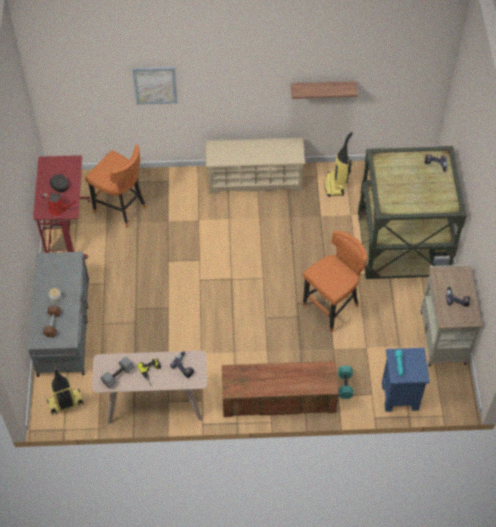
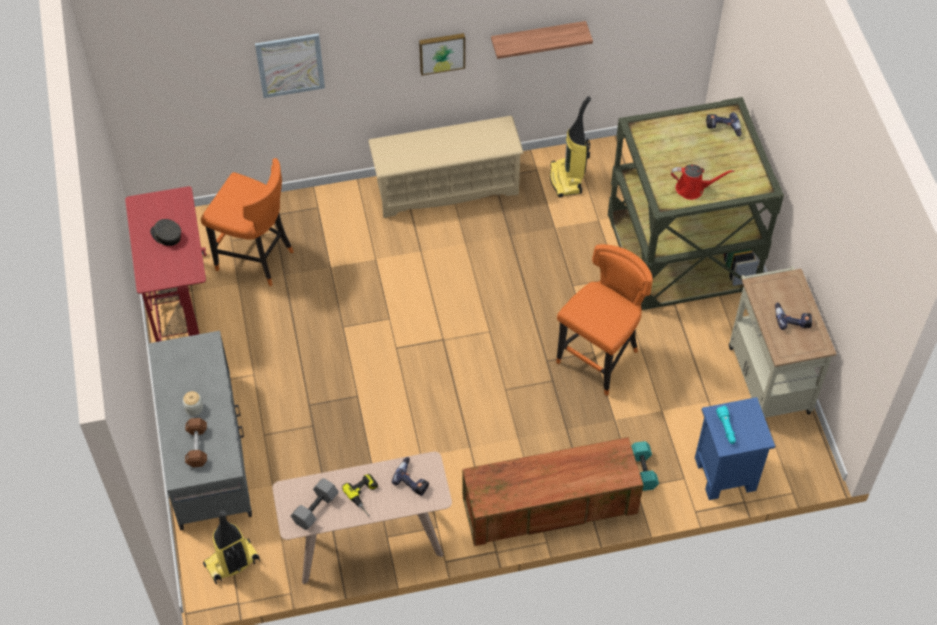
camera: 10 degrees left, 0 degrees up
(59, 209) = (174, 271): red watering can -> red watering can (693, 189)
(257, 89) = (441, 52): none -> picture

